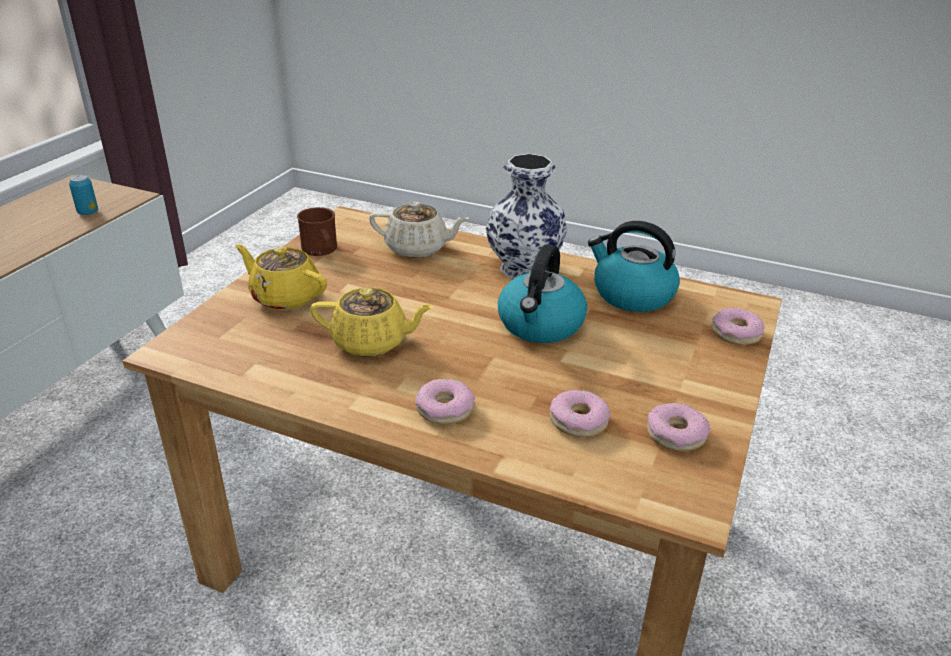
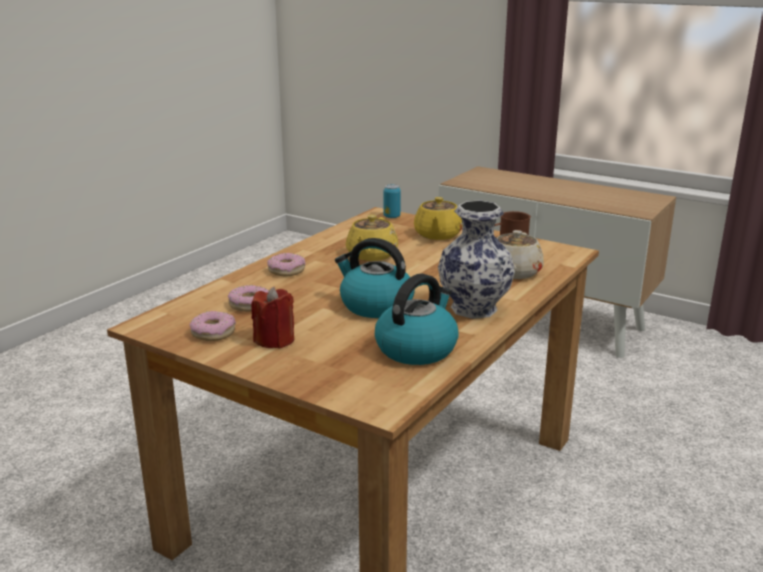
camera: 100 degrees right, 10 degrees down
(88, 212) = (607, 204): can -> can (391, 216)
(285, 297) = (437, 235): yellow teapot -> yellow teapot turned 150 degrees clockwise
(666, 382) = (275, 340): none -> red candle
(735, 333) = (331, 386): donut -> none

